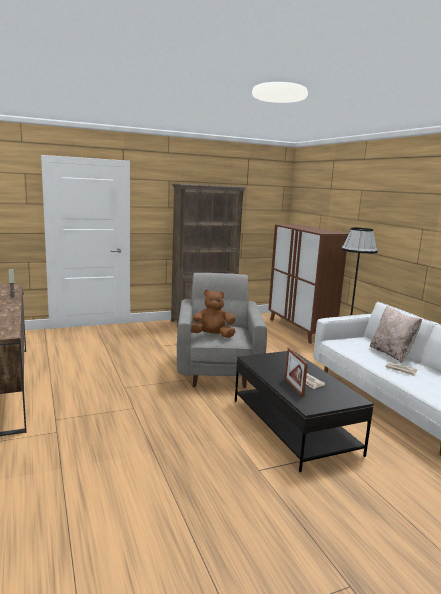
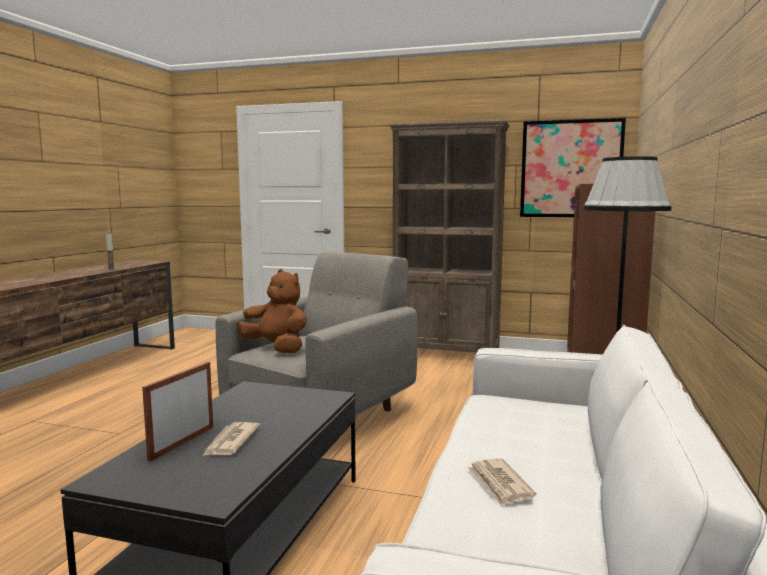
camera: 40 degrees right, 5 degrees down
(262, 212) = (570, 169): none -> picture
(391, 354) = (571, 450): beige pillow -> none

